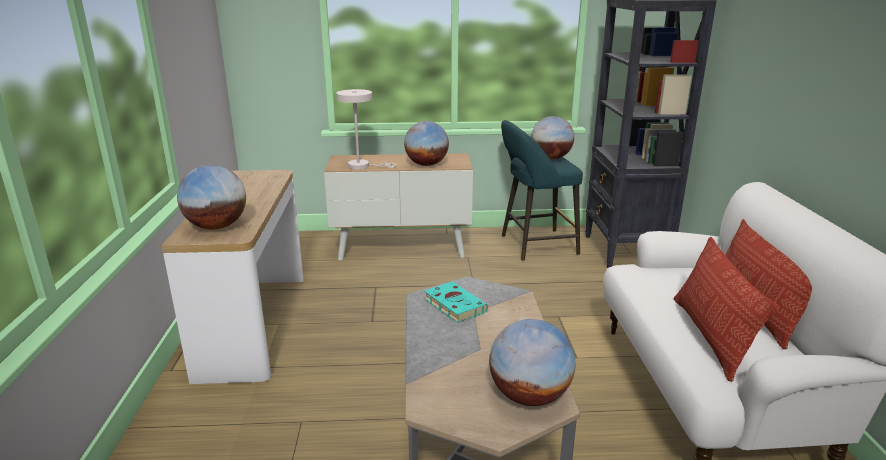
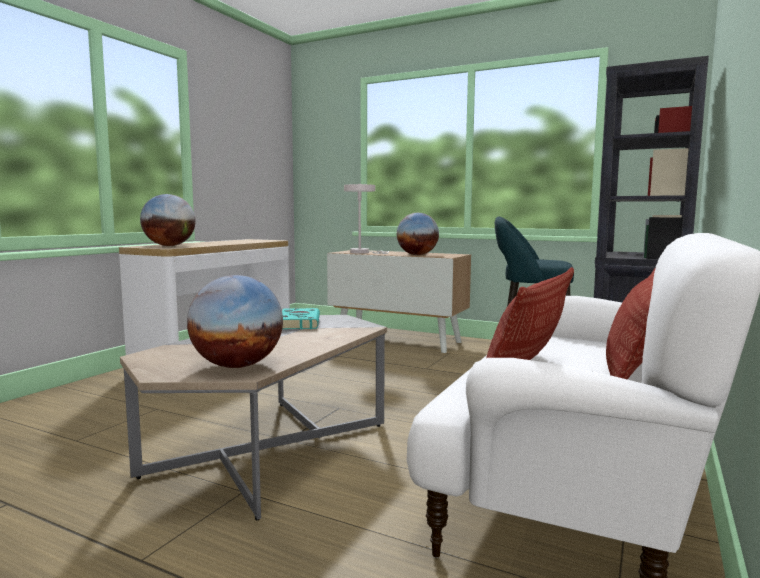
camera: 30 degrees right, 15 degrees down
(551, 158) = (548, 259): globe -> none

